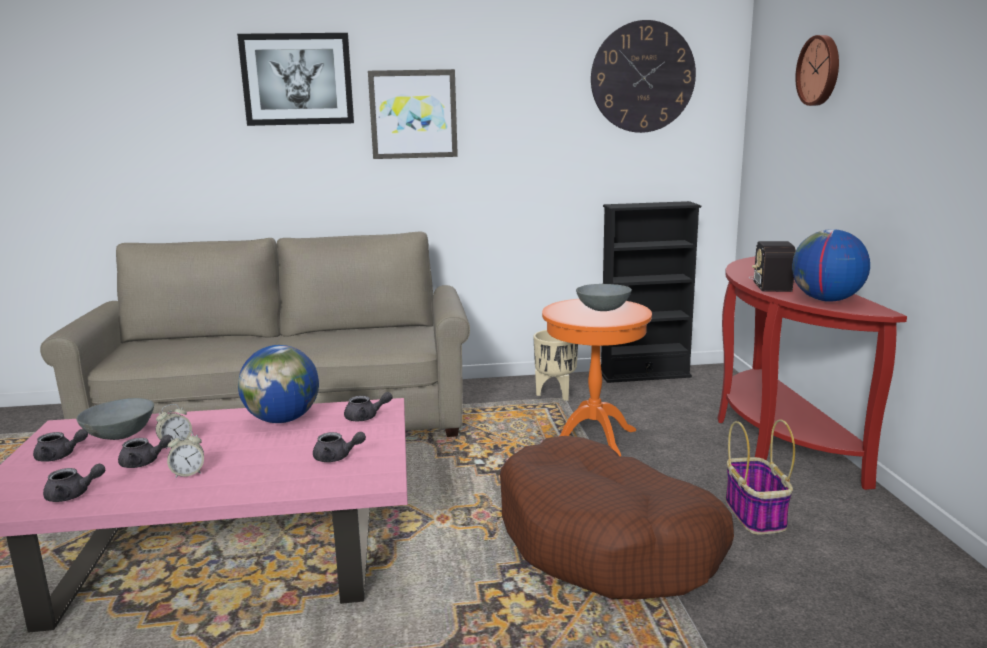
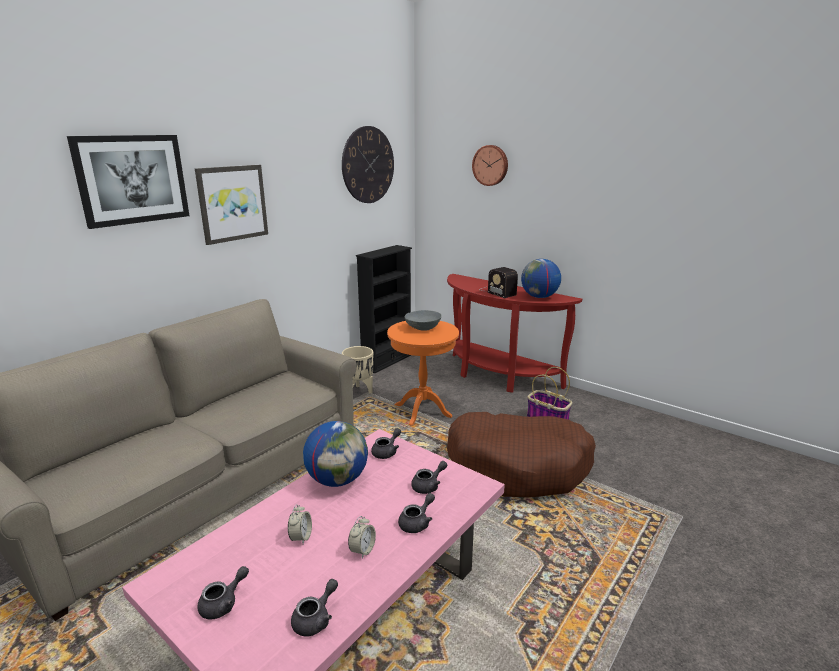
camera: 45 degrees left, 5 degrees up
(121, 434) = (233, 556): grey bowl -> none
(144, 463) = (311, 563): grey teapot -> grey teapot (417, 523)

